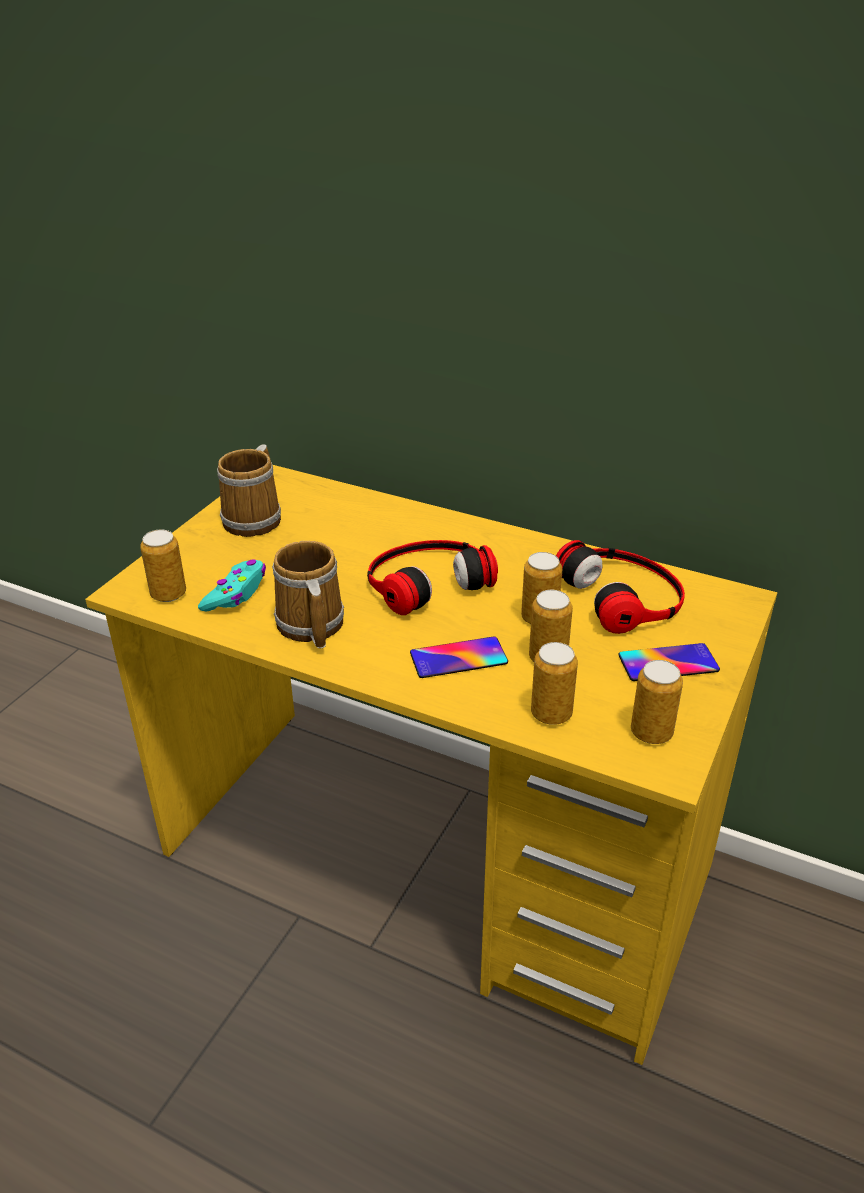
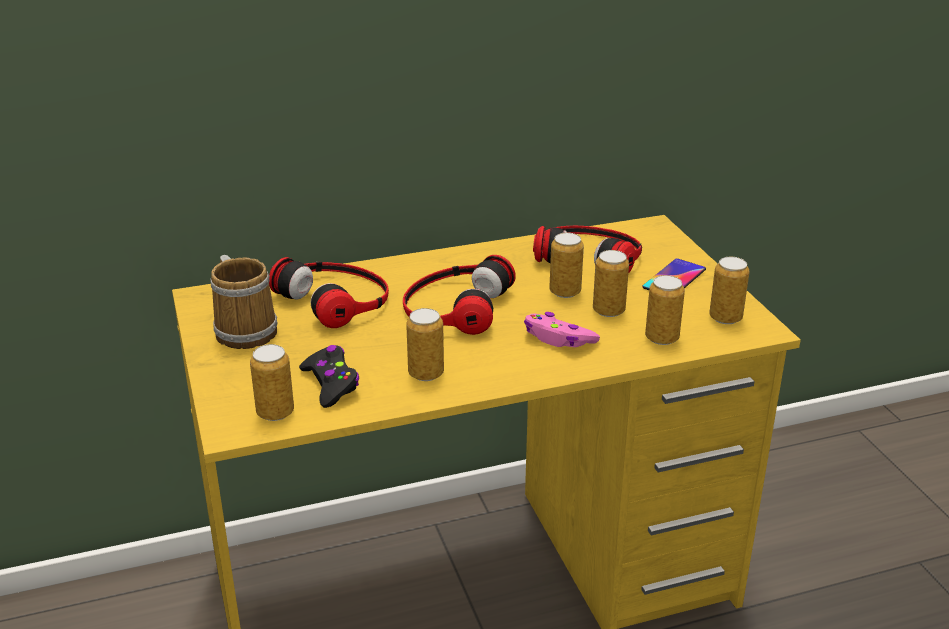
camera: 45 degrees left, 5 degrees down
(236, 593) = (331, 383): turquoise game controller -> black game controller
(309, 625) = (426, 373): mug -> can
(352, 526) = (337, 298): none -> headphones
(458, 658) = (558, 339): phone -> pink game controller

